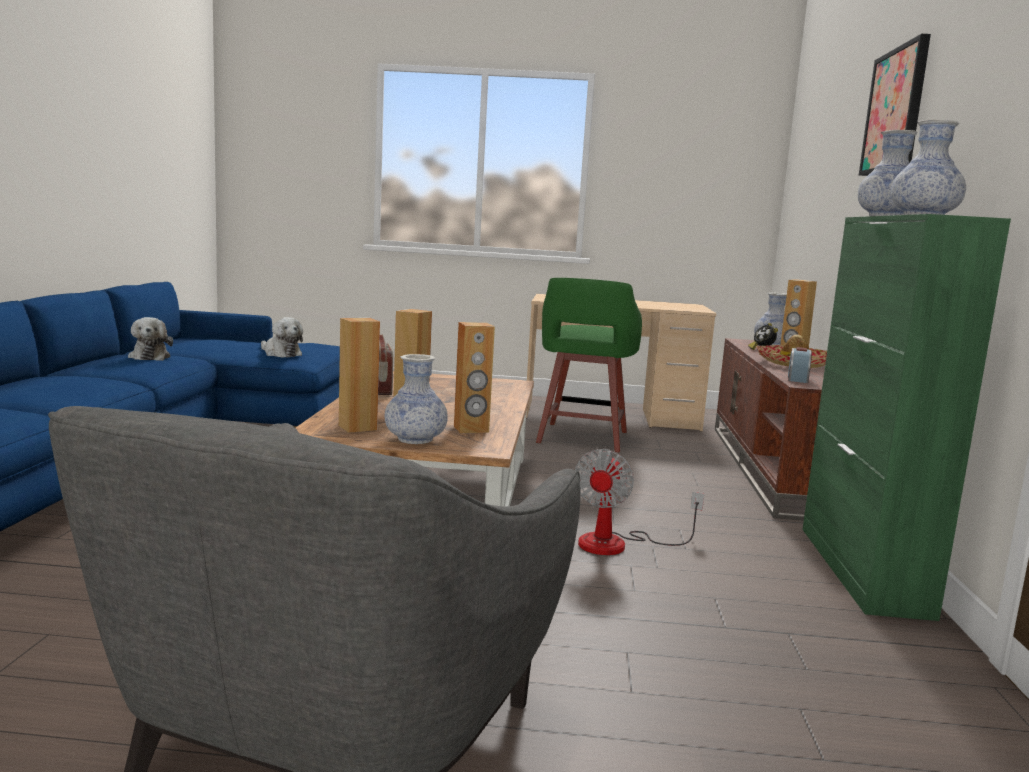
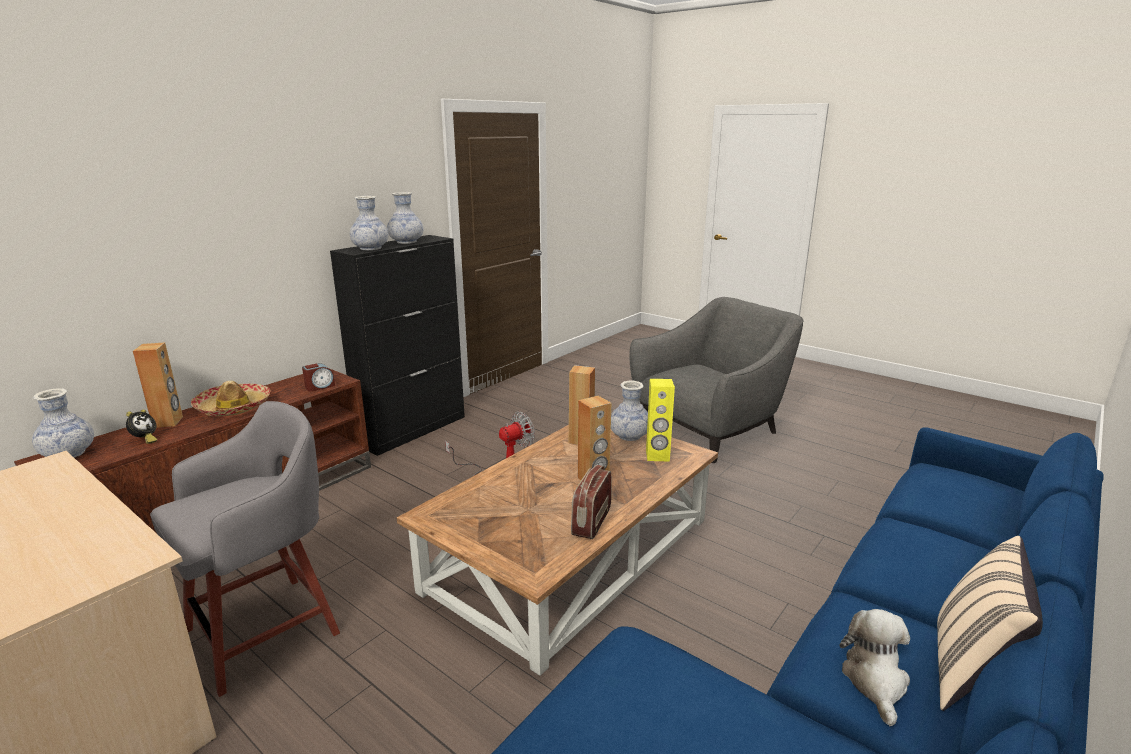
camera: 145 degrees left, 10 degrees up
(79, 364) = (970, 671): none -> beige pillow
(280, 354) = (658, 682): plush toy -> none
(357, 427) = (657, 456): brown speaker -> yellow speaker
(581, 438) = (268, 629): green stool -> grey stool
(862, 570) = (413, 430): green cabinet -> black cabinet
(895, 111) = (237, 171): picture -> none

